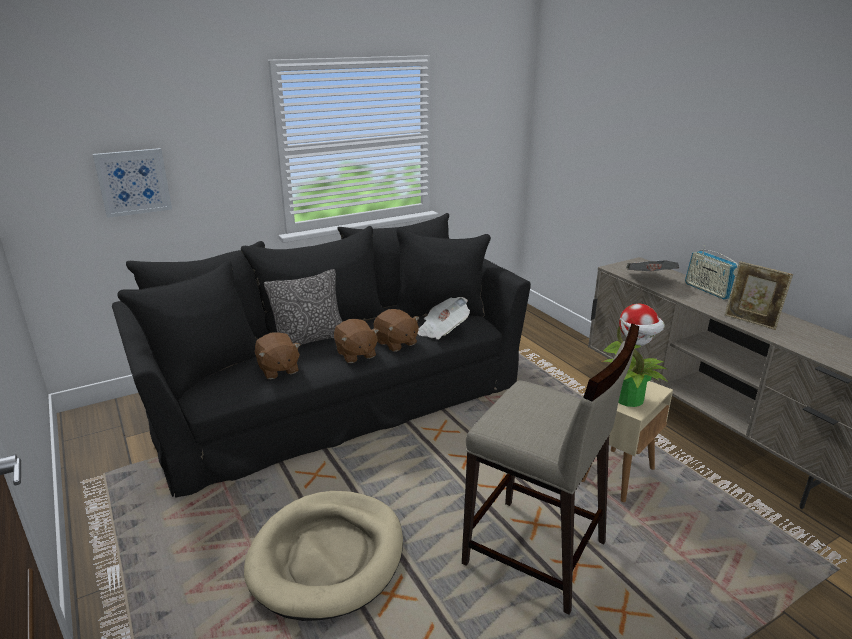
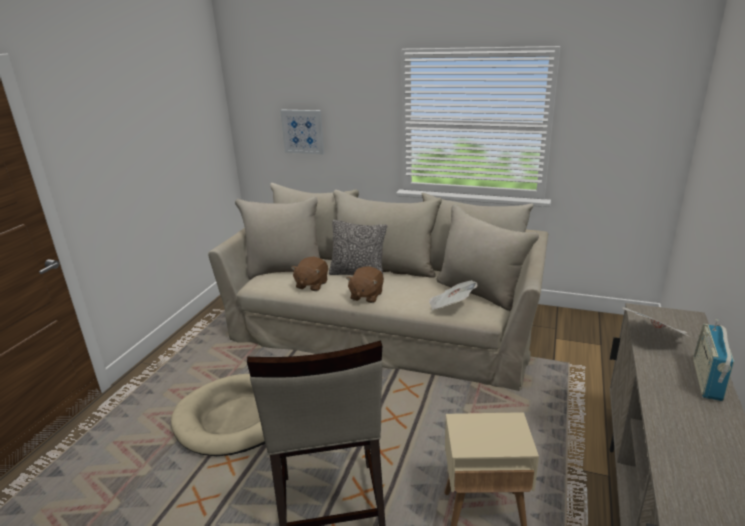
camera: 50 degrees right, 0 degrees up
(337, 396) = (383, 328): black sofa -> beige sofa
(396, 343) = (403, 300): brown plush toy -> none
(629, 399) = (479, 436): potted plant -> none
(750, 322) = (676, 434): picture frame -> none

